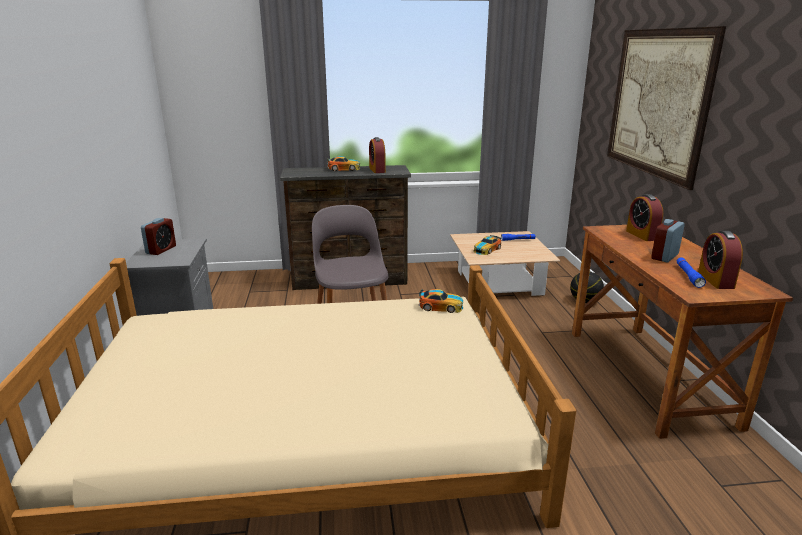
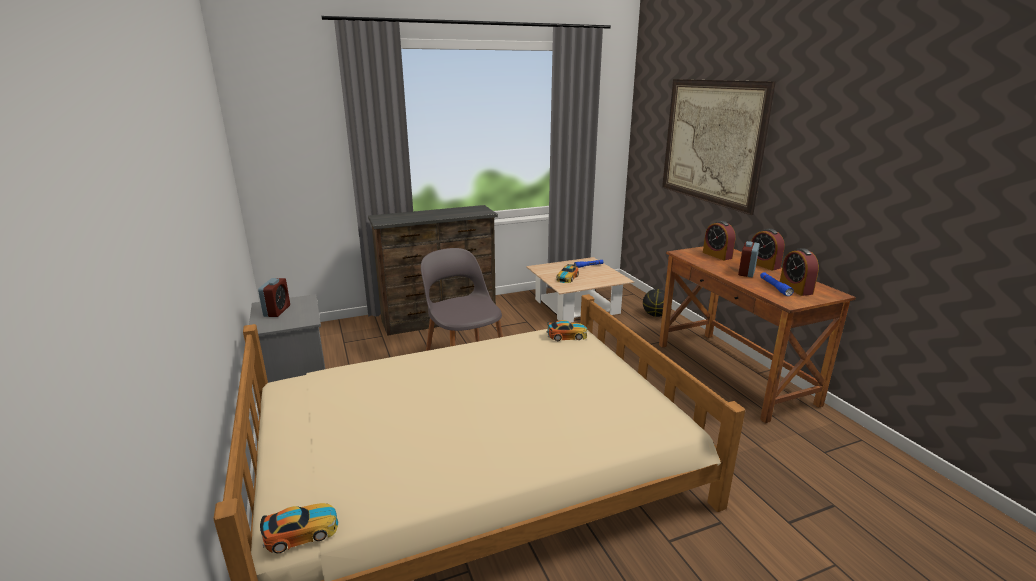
camera: 15 degrees left, 0 degrees up
(344, 169) = (429, 212): toy car -> toy car (302, 532)
(377, 170) = (463, 212): alarm clock -> alarm clock (763, 265)

